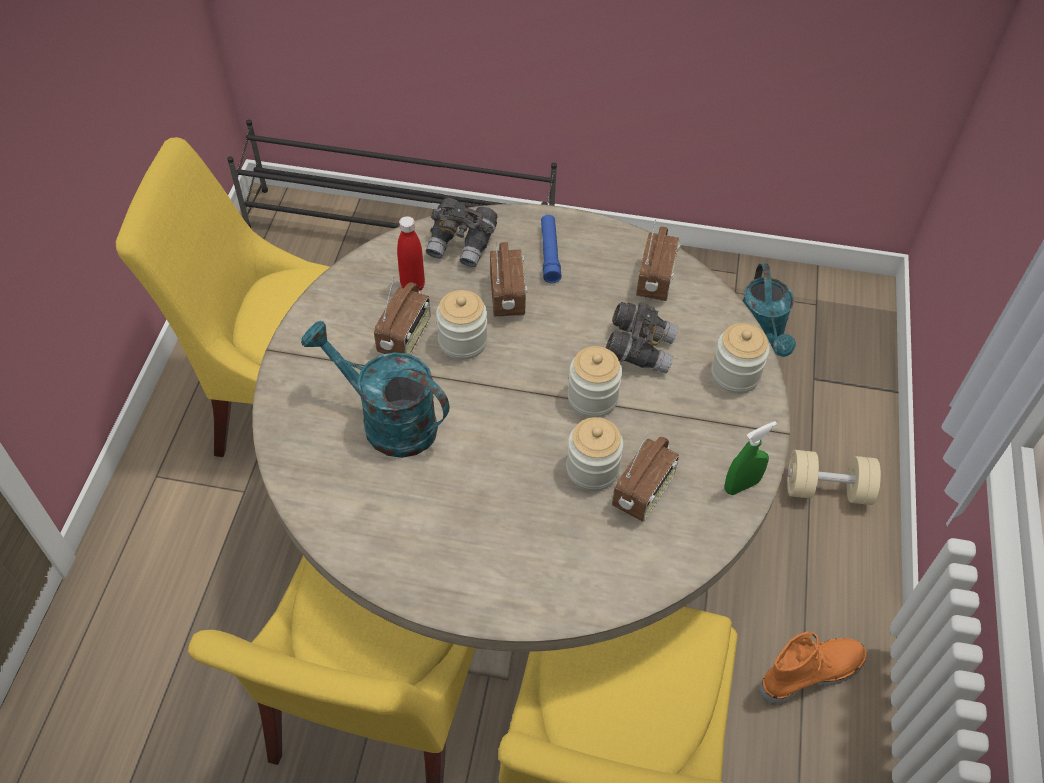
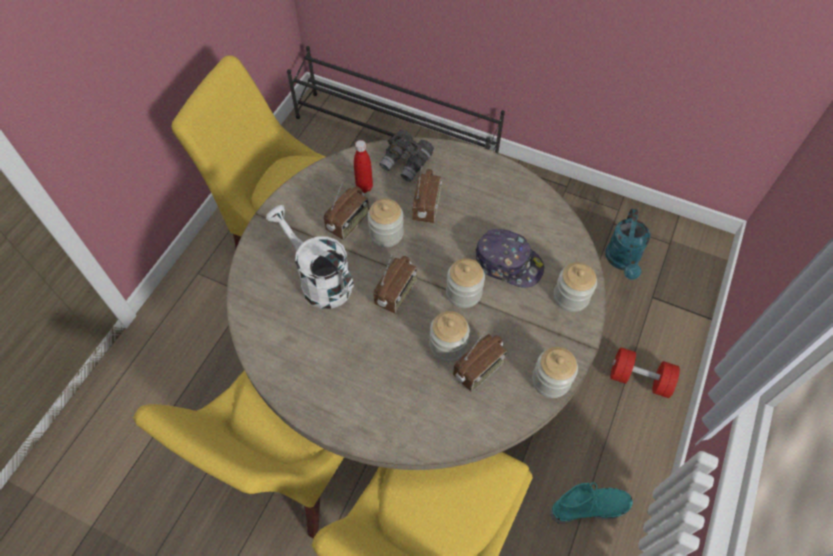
camera: 15 degrees right, 5 degrees up
(387, 421) = (319, 280): turquoise watering can -> white watering can
(549, 253) = (465, 181): blue flashlight -> none
(639, 348) = (508, 263): grey binoculars -> cap
(656, 281) = (534, 215): radio -> radio (396, 294)
(741, 485) = (550, 380): green spray bottle -> jar
(809, 673) = (589, 506): orange boot -> turquoise boot
(827, 489) = (639, 379): beige dumbbell -> red dumbbell

